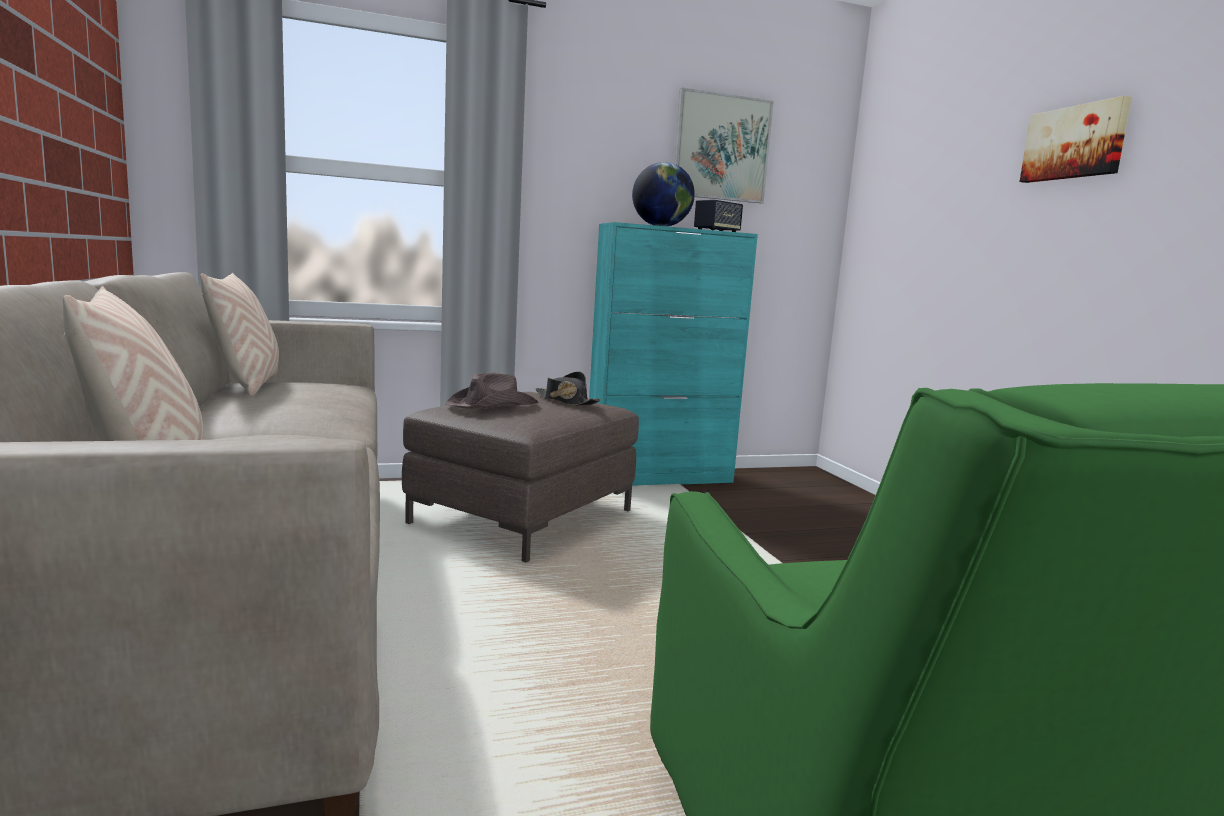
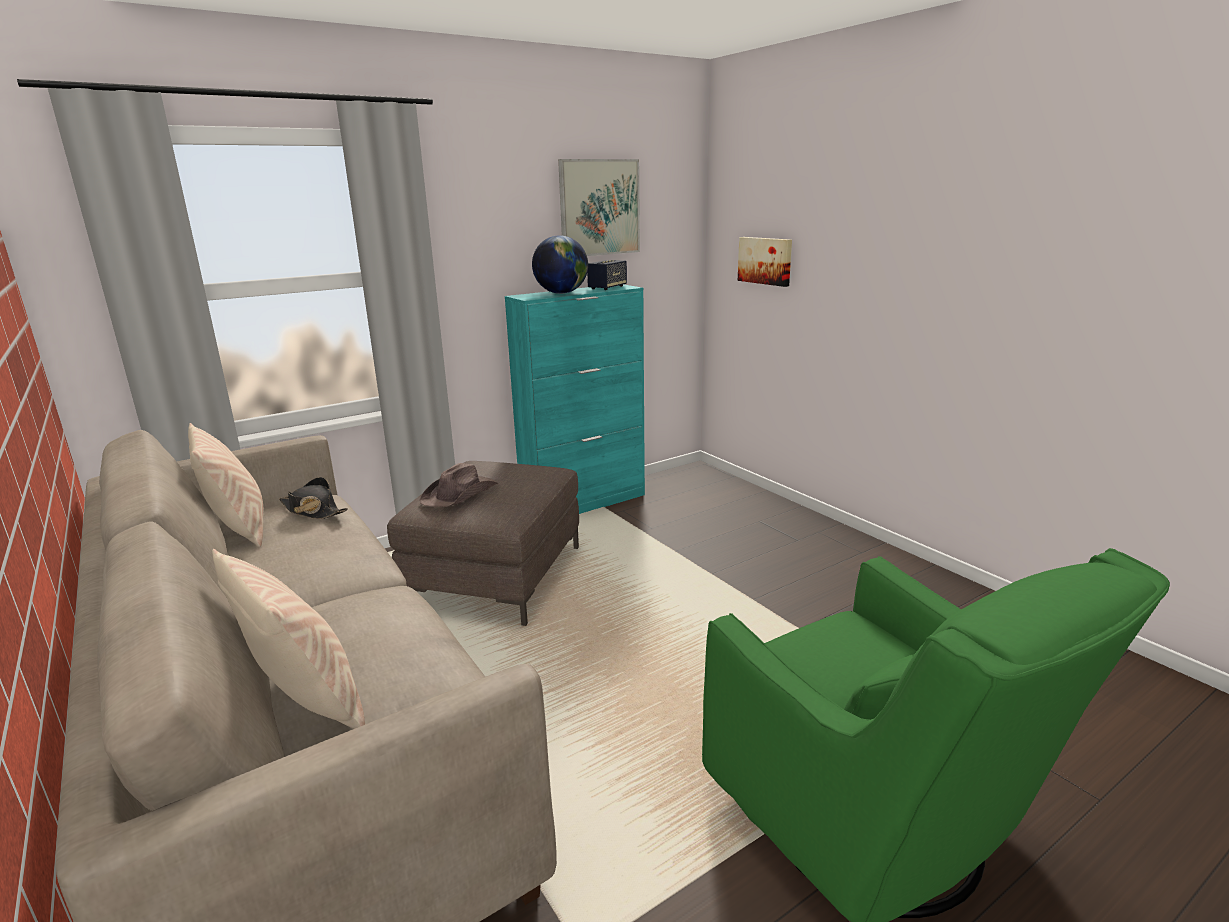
camera: 15 degrees left, 10 degrees up
(565, 401) = (515, 472): black hat -> black hat (313, 511)
(1075, 143) = (895, 221): picture -> picture (765, 260)

